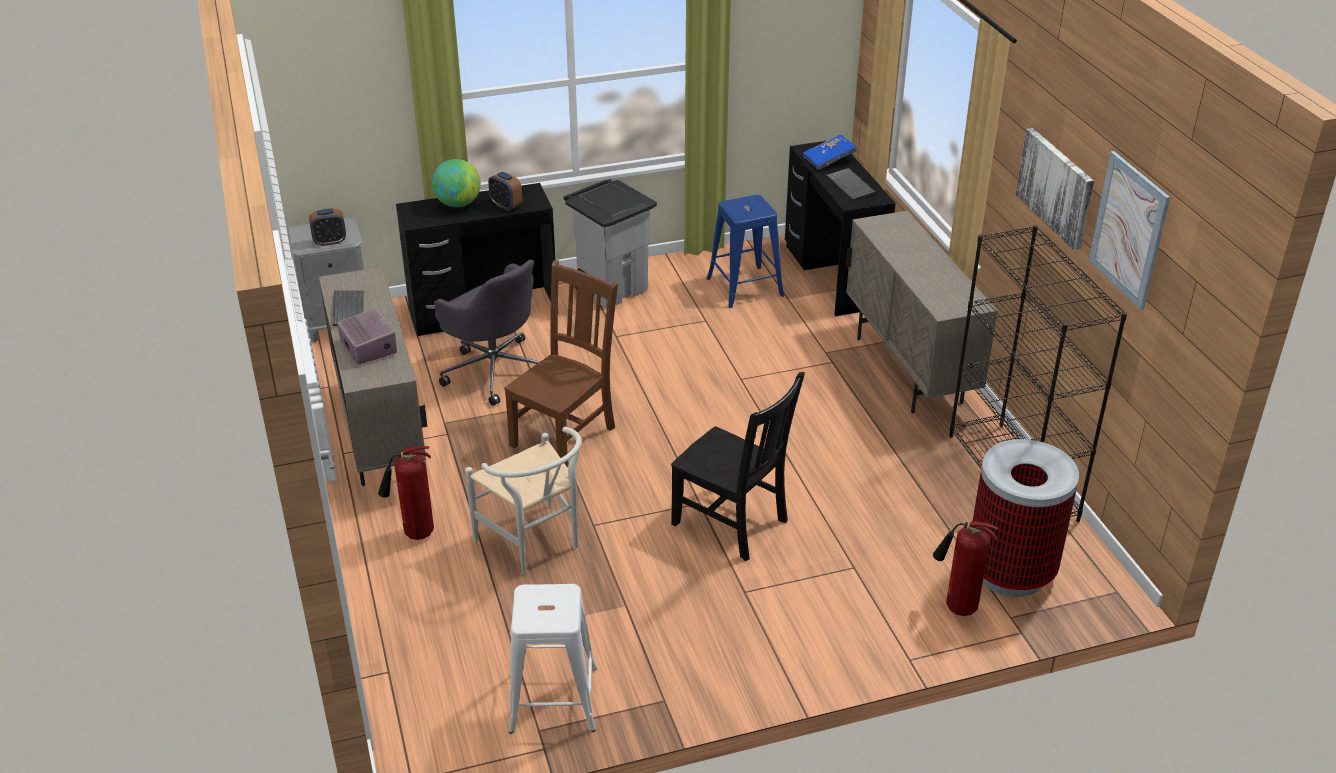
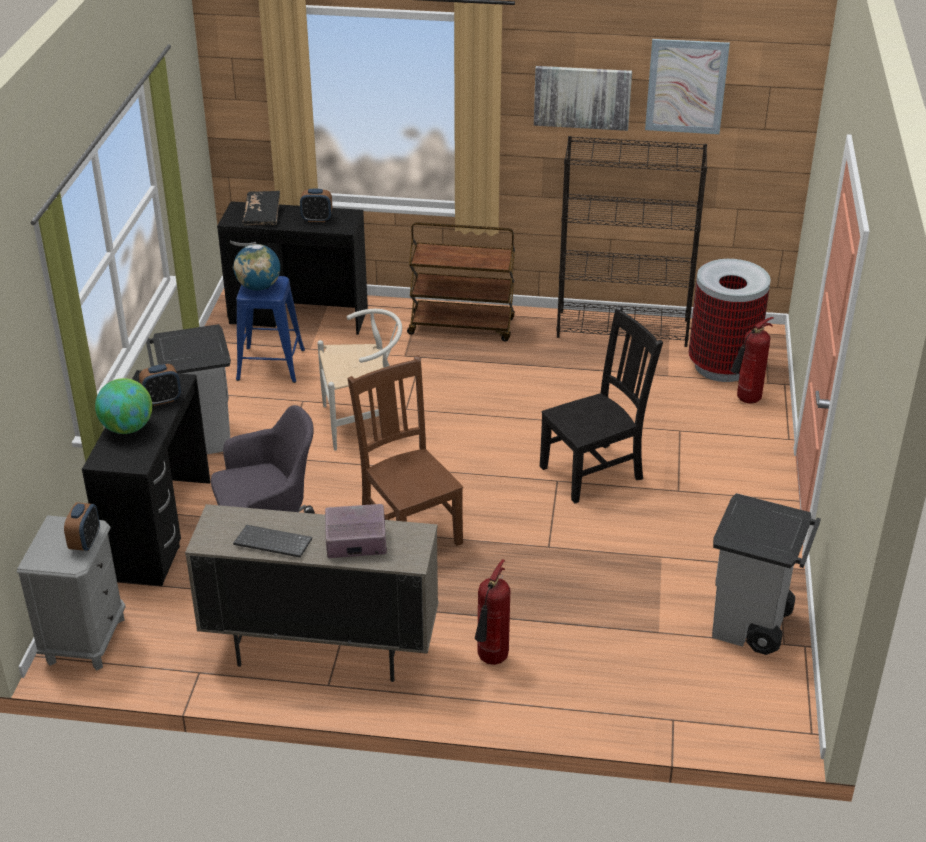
camera: 65 degrees left, 0 degrees up
(535, 545) = (554, 587): white chair -> white chair (363, 423)
(553, 699) = (751, 626): white stool -> grey trash can
(745, 206) = (259, 287): none -> globe
(829, 160) = (262, 215): blue book -> black book
(851, 186) = (317, 219): keyboard -> alarm clock
(908, 370) = (462, 326): beige cabinet -> brown cart

